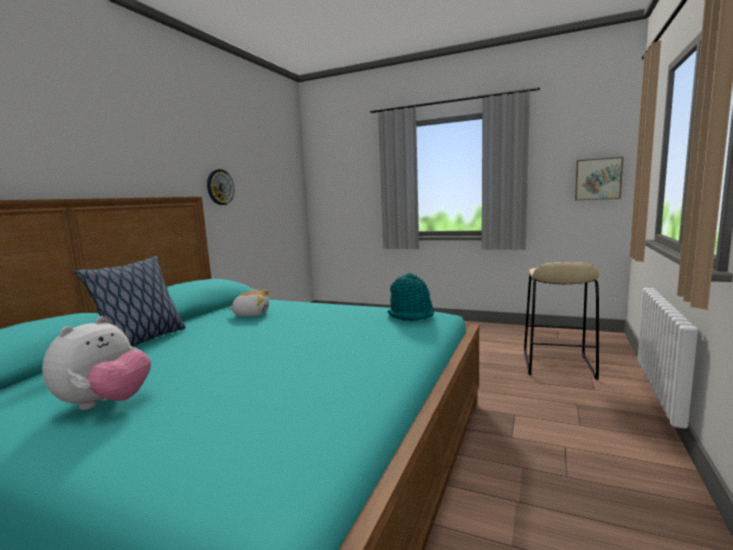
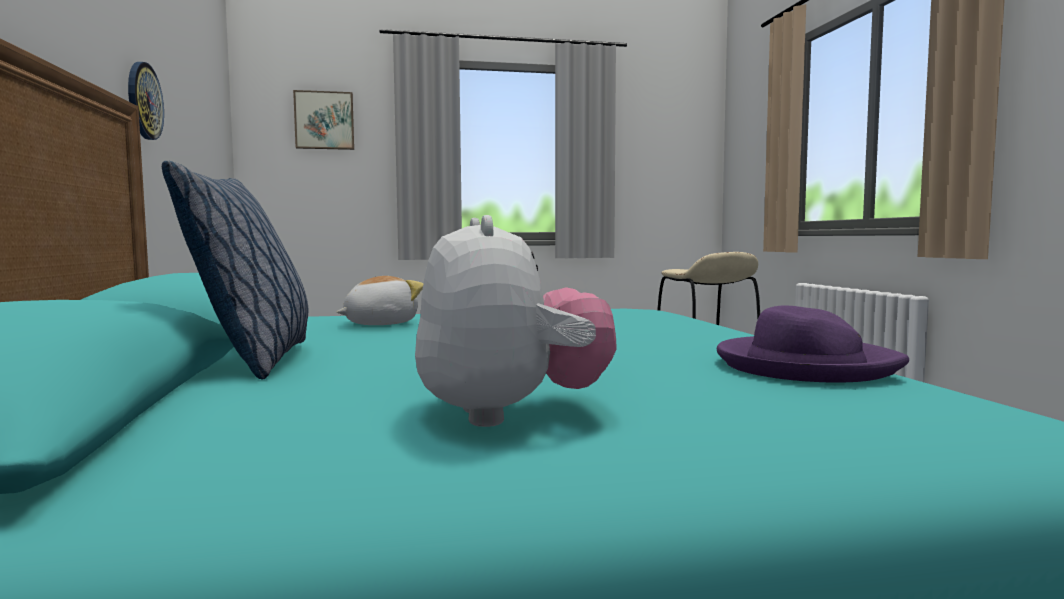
camera: 35 degrees left, 5 degrees down
(299, 401) = (804, 365): none -> purple hat
(411, 314) = (638, 308): turquoise hat -> none
(598, 179) = (686, 169): picture -> picture (324, 120)

